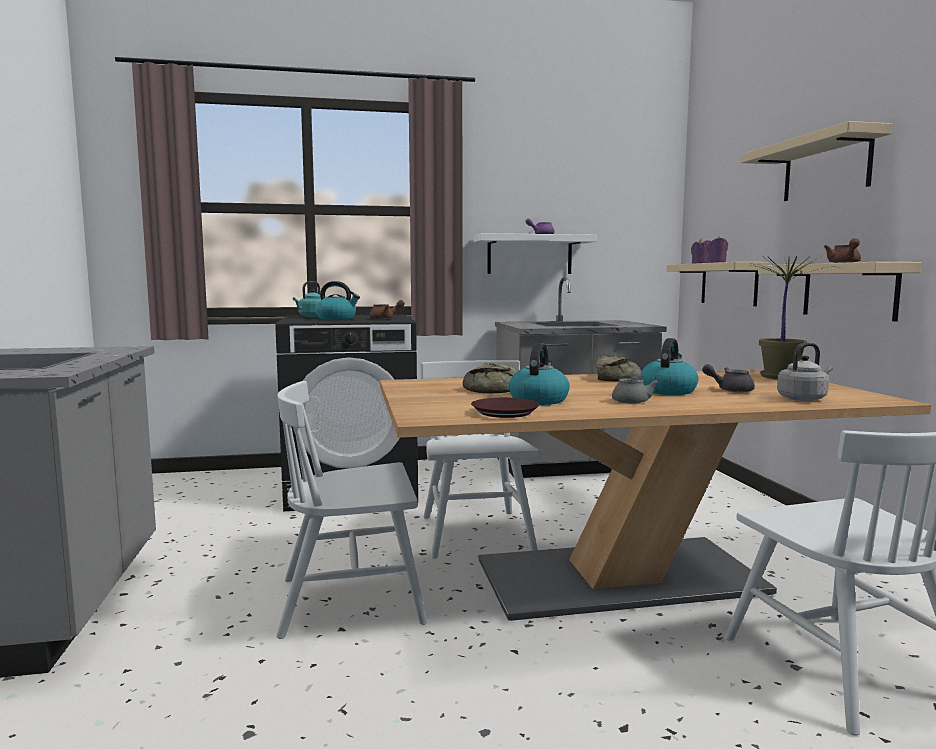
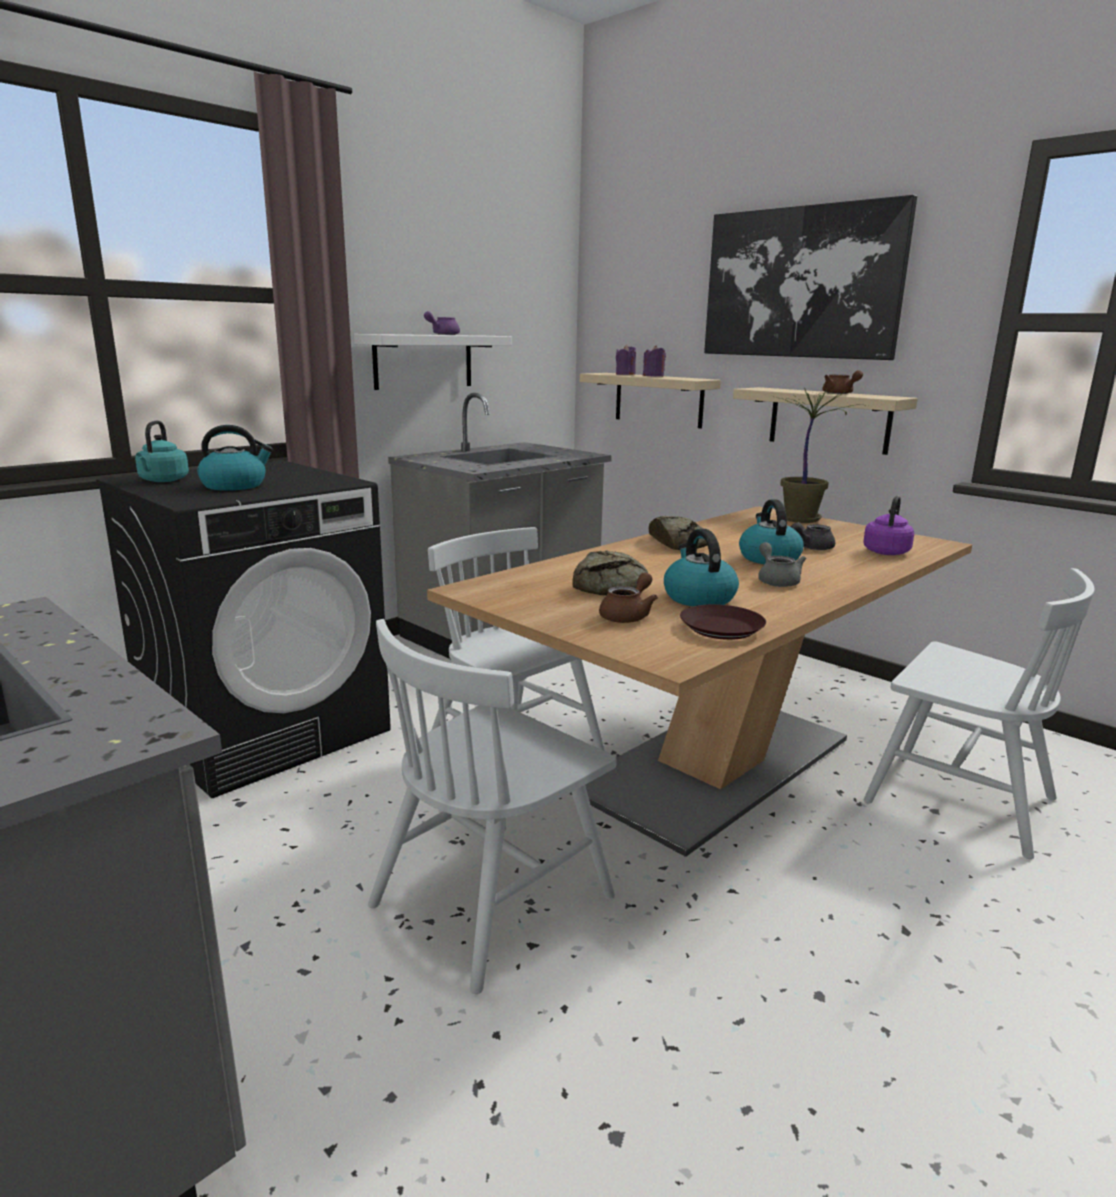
camera: 35 degrees left, 10 degrees up
(385, 318) = (306, 477): brown teapot -> brown teapot (628, 616)
(803, 398) = (886, 551): grey kettle -> purple kettle
(826, 168) = (801, 283): beige shelf -> picture

